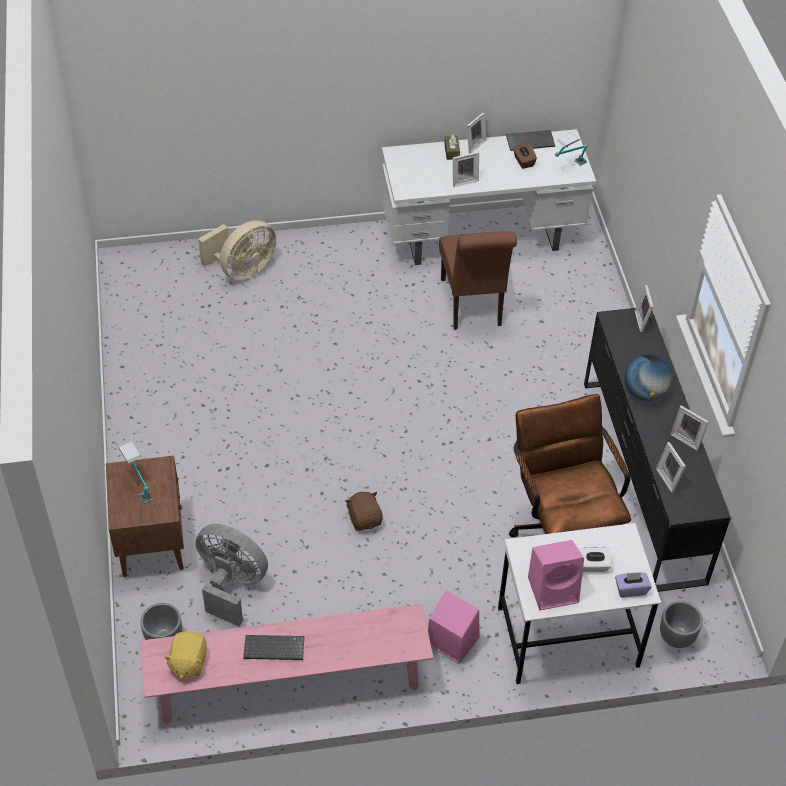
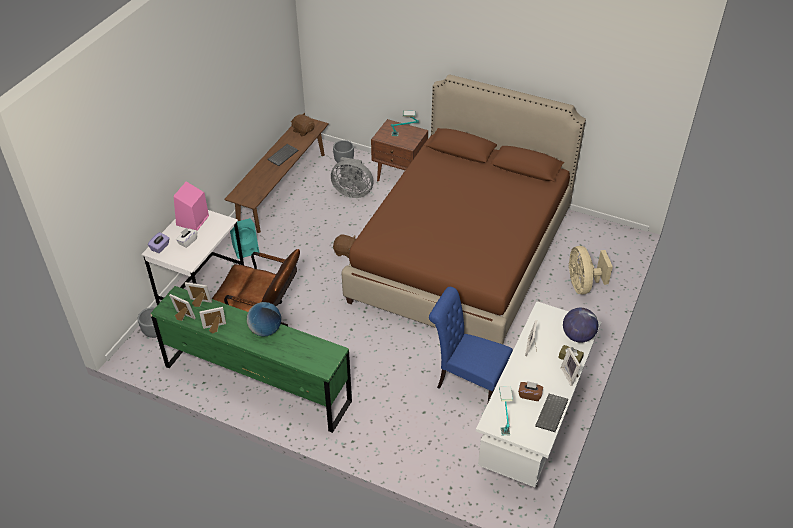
camera: 125 degrees right, 5 degrees down
(188, 662) = (303, 131): yellow plush toy -> brown plush toy
(231, 585) = (352, 192): grey fan -> grey fan turned 45 degrees clockwise
(275, 396) = (462, 255): none -> brown bed
(289, 685) = (282, 188): pink bench -> brown bench
(417, 156) = (578, 336): none -> globe
(451, 640) = (246, 248): pink speaker -> turquoise speaker
(472, 306) = (467, 382): brown chair -> blue chair
(642, 479) = (257, 383): black dresser -> green dresser
(644, 321) = (318, 367): picture frame -> picture frame (183, 317)

